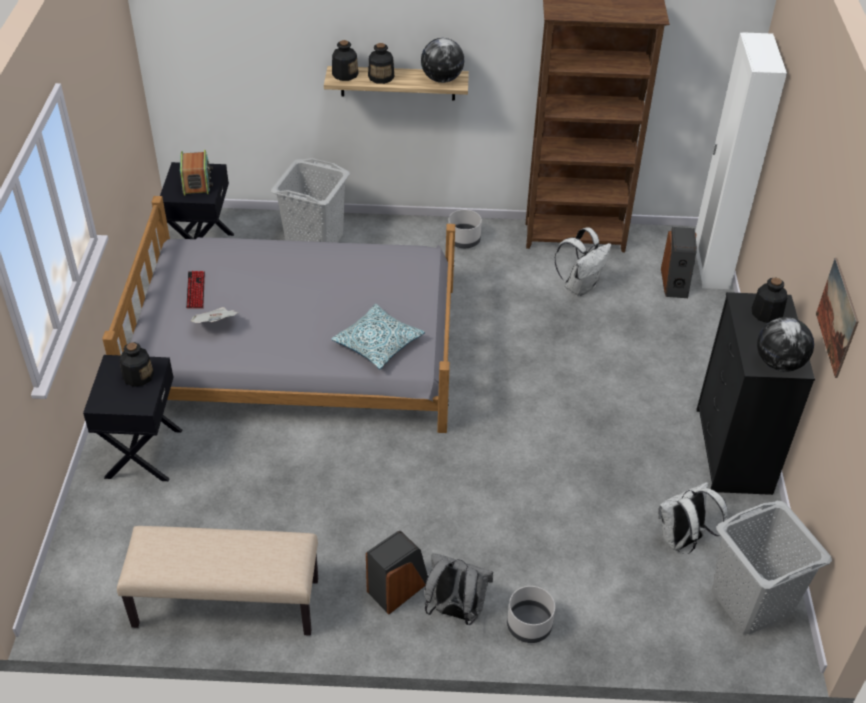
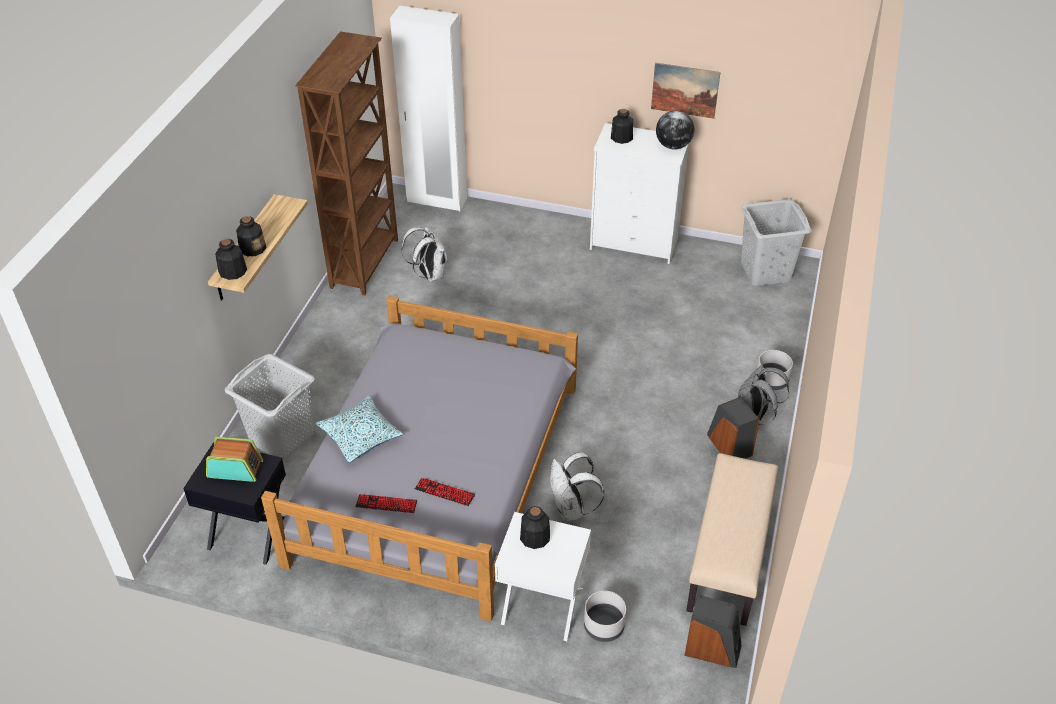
camera: 75 degrees left, 0 degrees up
(142, 453) = (542, 607): black nightstand -> white nightstand
(216, 324) = (444, 492): newspaper -> keyboard
(378, 343) = (510, 382): pillow -> pillow (360, 435)
(442, 79) = (280, 211): globe -> none
(463, 240) = (334, 332): grey planter -> grey planter (603, 626)
(675, 283) = (448, 223): speaker -> speaker (712, 649)
(682, 541) = (710, 288): white backpack -> white backpack (571, 509)
(733, 451) = (635, 243): black dresser -> white dresser

